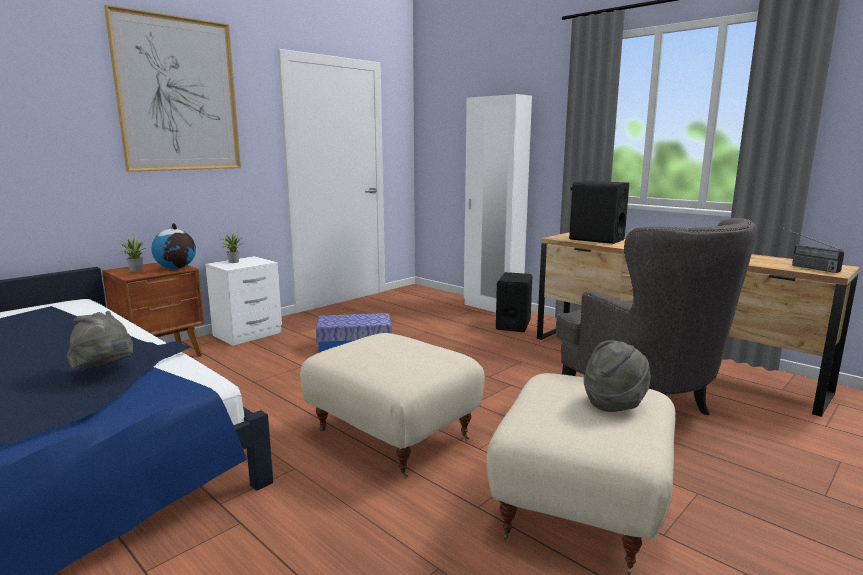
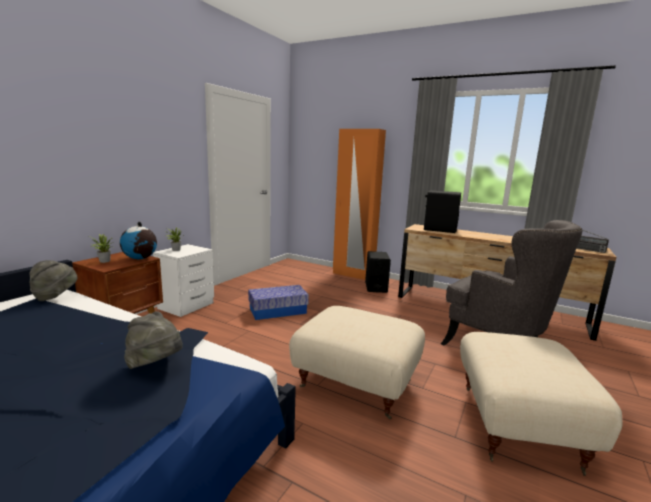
camera: 15 degrees left, 0 degrees up
(178, 95) = (133, 114): picture -> none
(492, 308) = (353, 275): white wardrobe -> orange wardrobe
(615, 402) = (545, 353): grey hat -> grey hat (55, 296)

